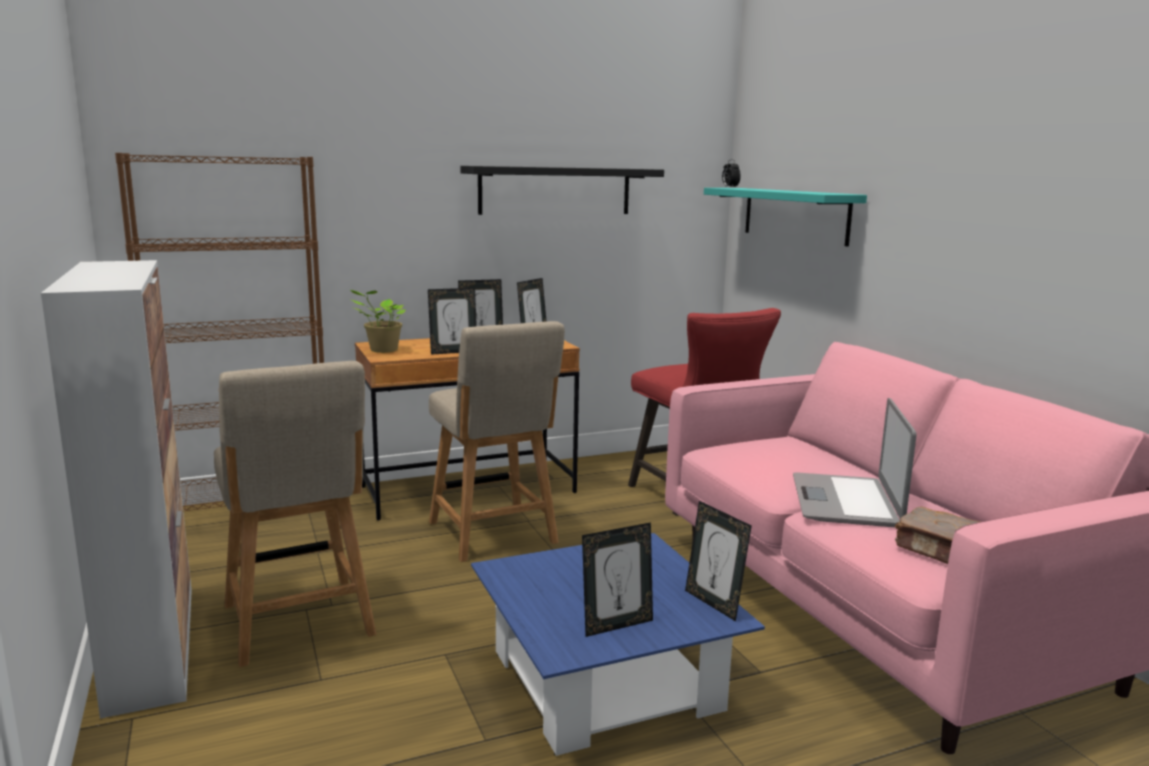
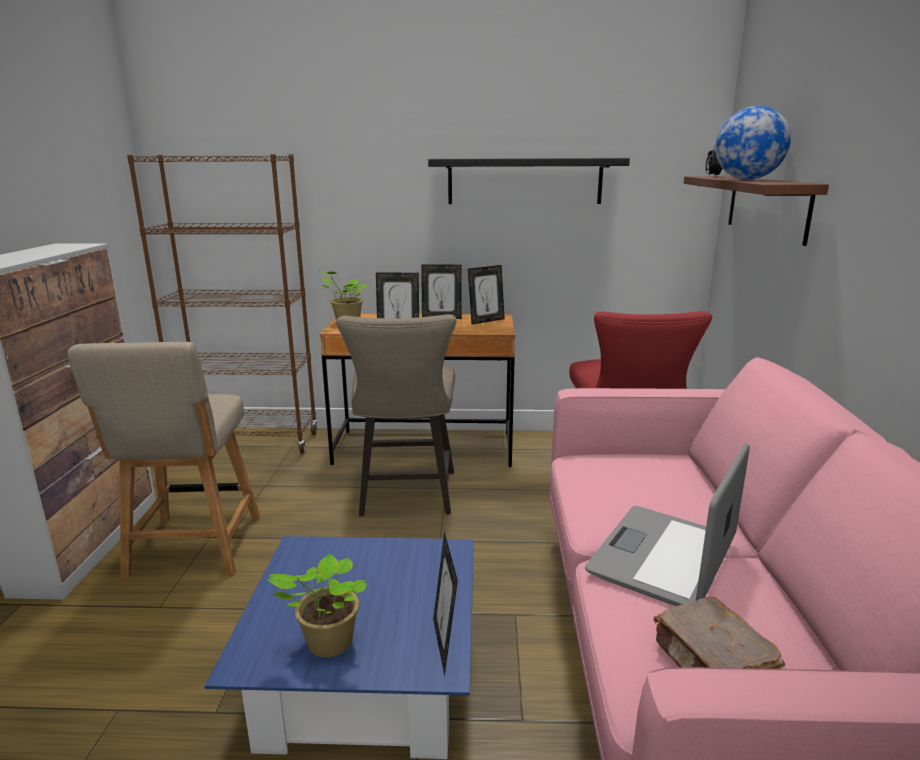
camera: 25 degrees right, 5 degrees up
(494, 535) = (406, 497): beige chair -> beige stool
(616, 625) = (327, 644): picture frame -> potted plant
(783, 190) = (746, 179): none -> globe
(795, 215) = (767, 207): turquoise shelf -> brown shelf

